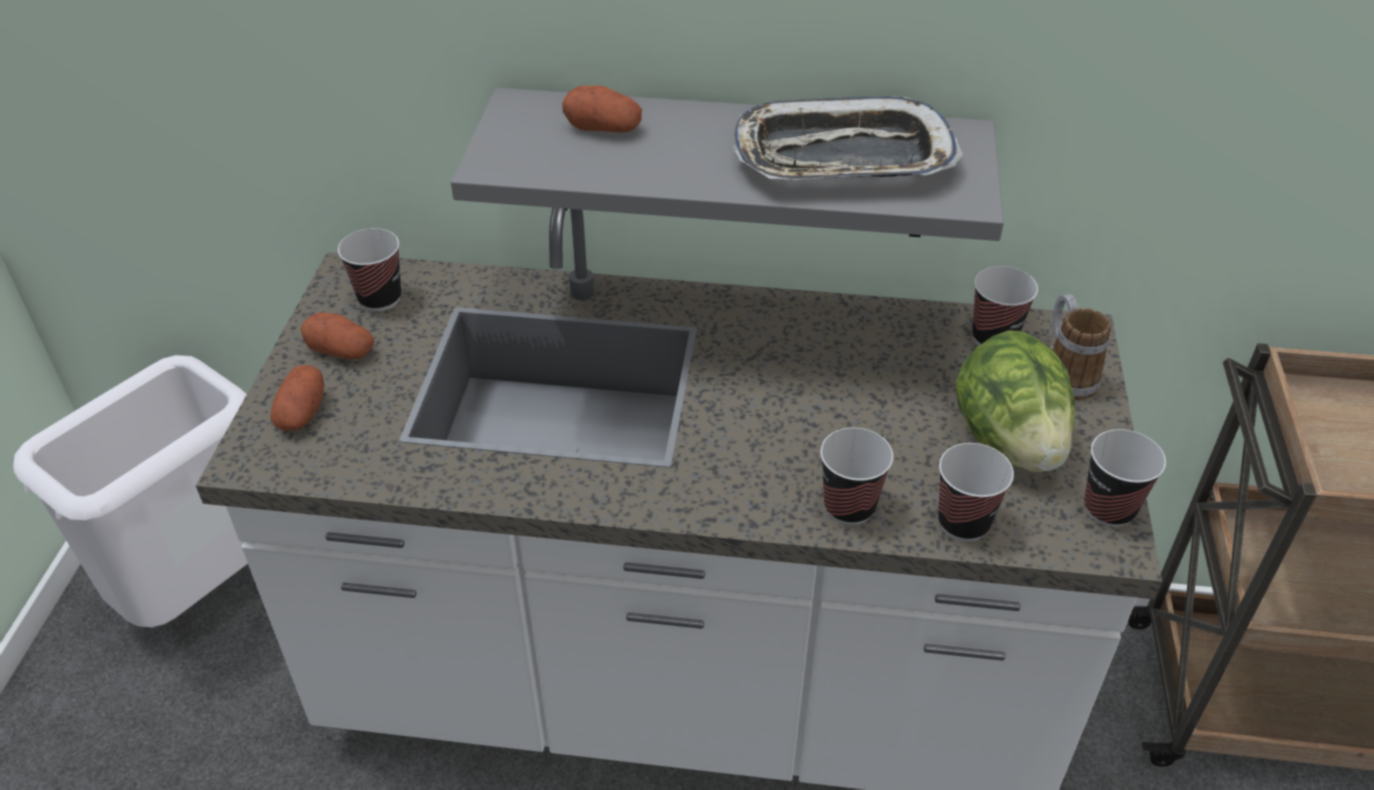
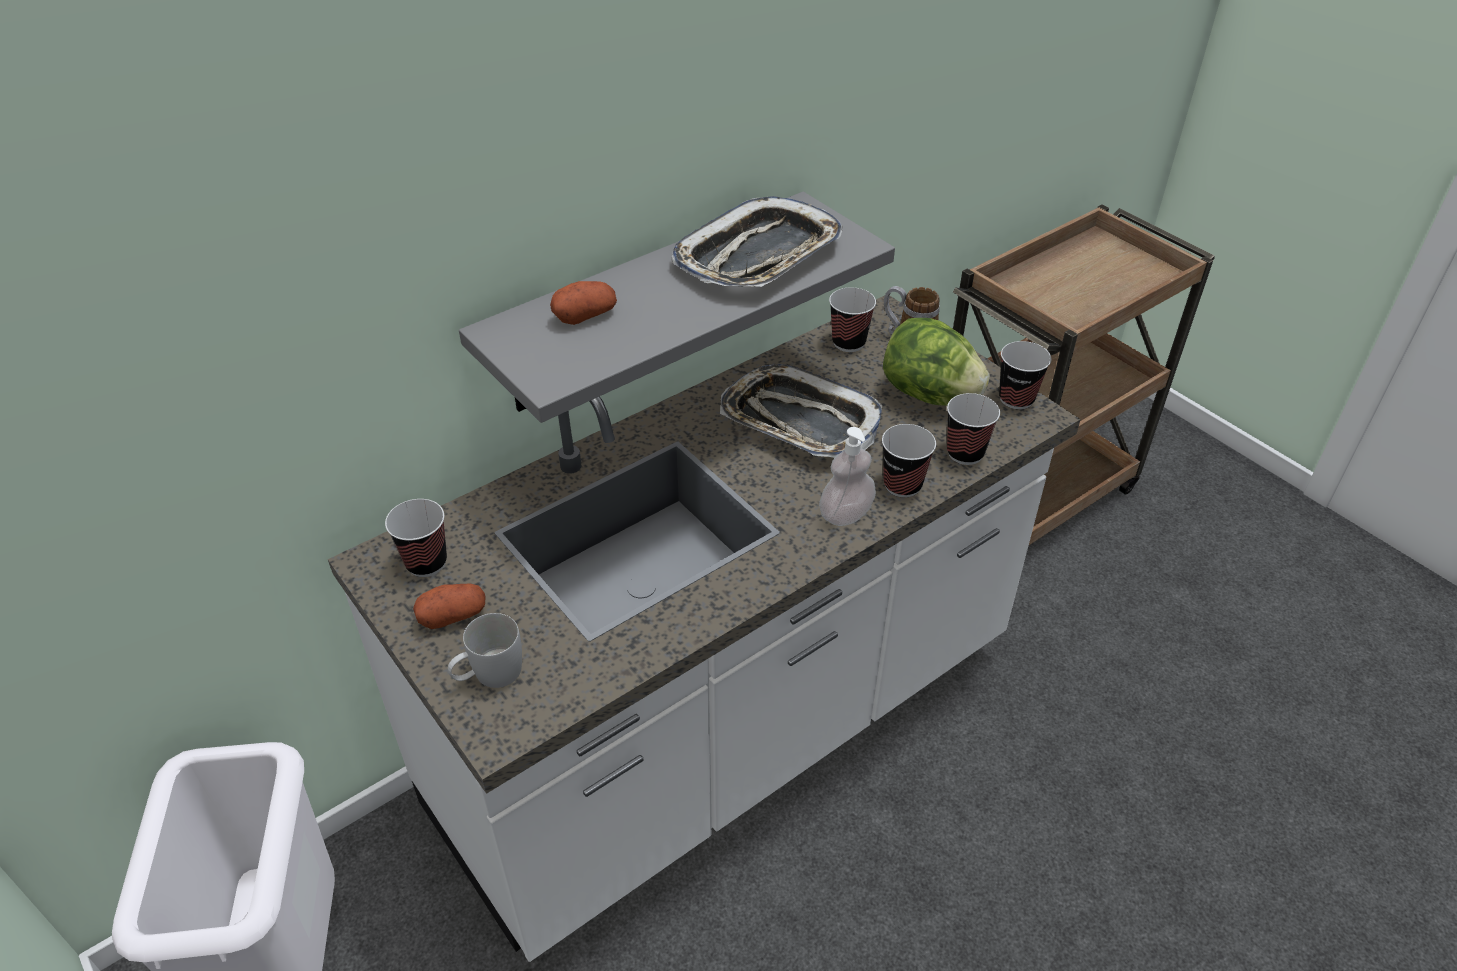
camera: 45 degrees left, 0 degrees up
(302, 413) = (489, 675): potato -> white mug
(753, 494) = (845, 514): none -> soap dispenser
(833, 380) = (799, 421): none -> tray

